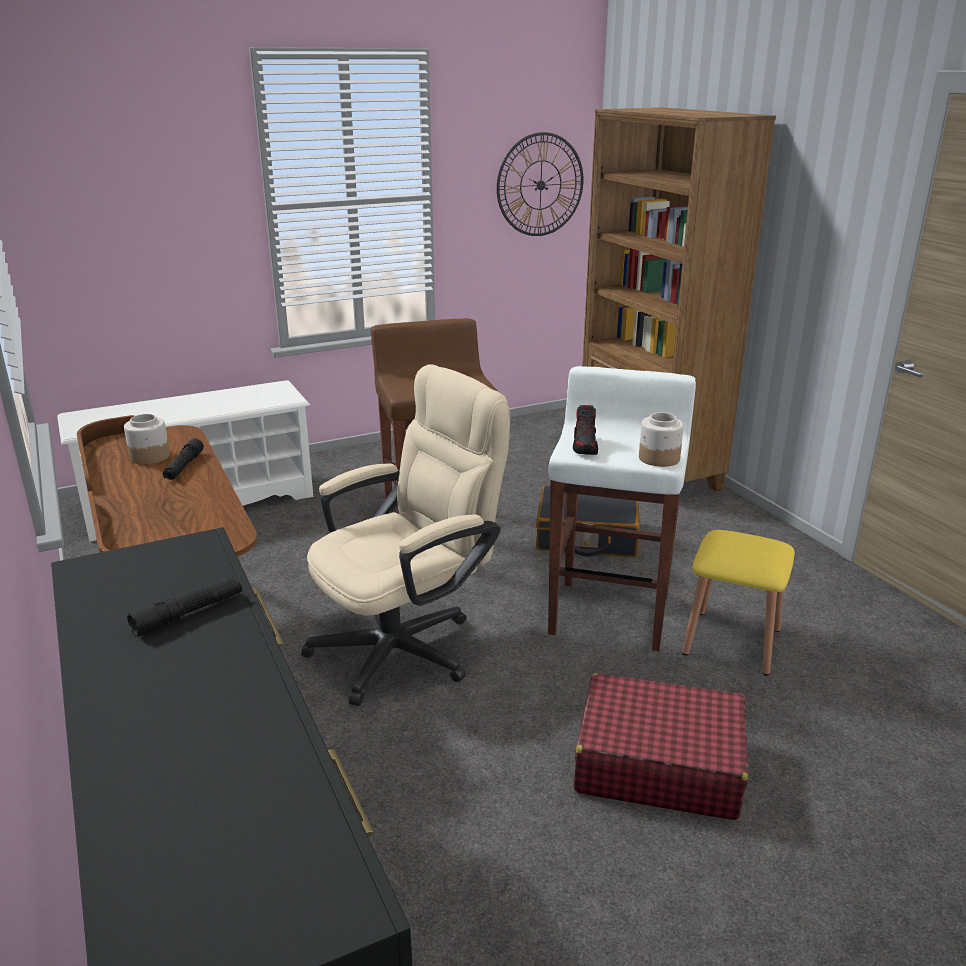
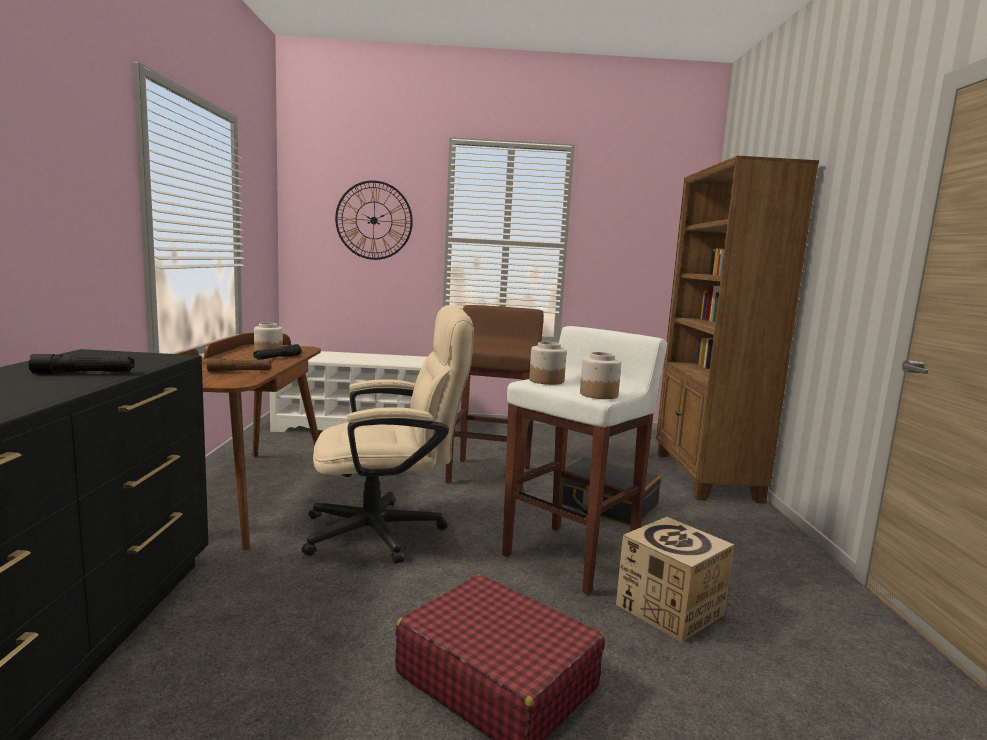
camera: 25 degrees right, 15 degrees down
(191, 512) = (240, 371): none -> brown flashlight
(540, 185) = (657, 248): wall clock -> wall clock (374, 220)
(585, 446) = (547, 381): shoe -> jar
(731, 641) = (669, 609): yellow stool -> cardboard box

